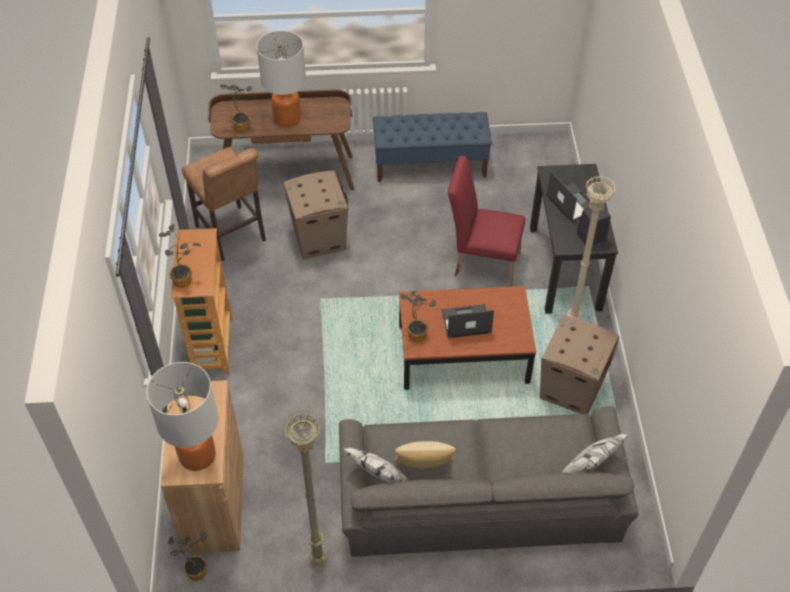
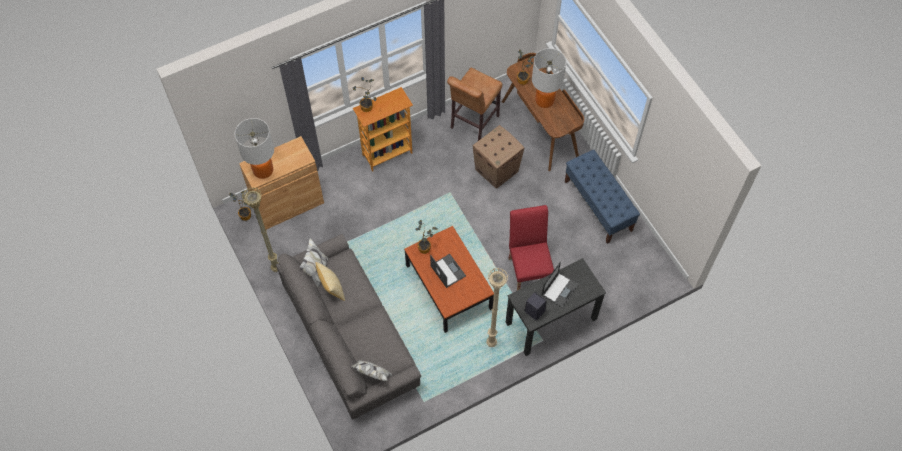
camera: 65 degrees right, 10 degrees up
(571, 388) = (453, 358): cardboard box -> none

